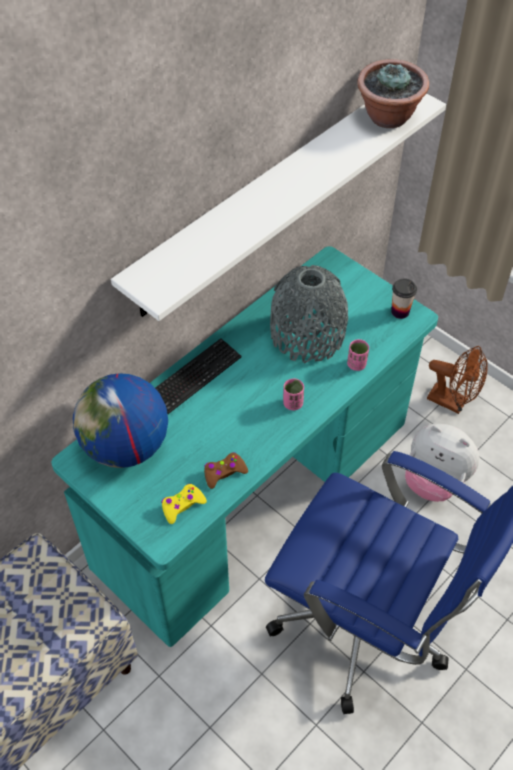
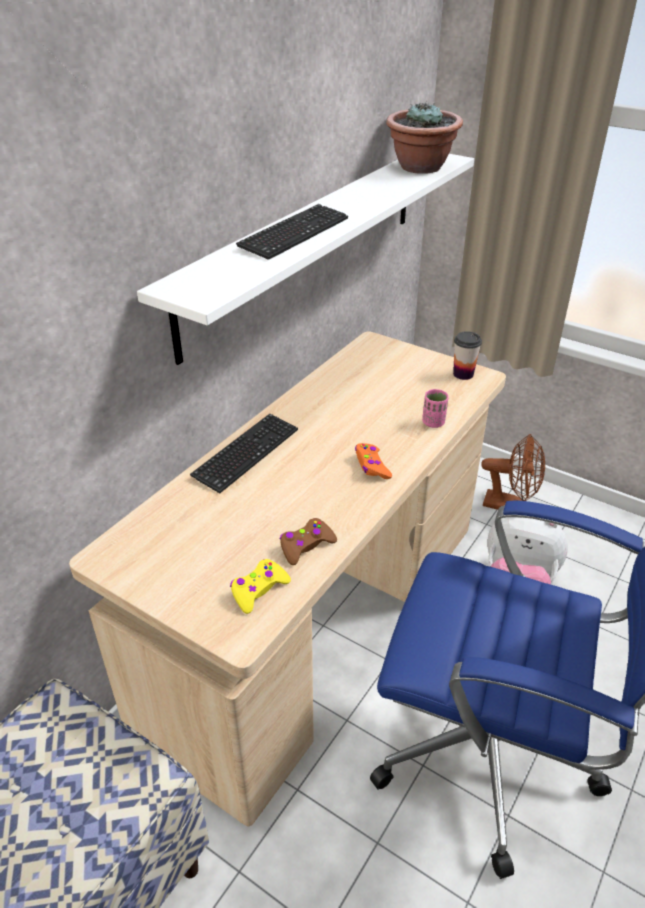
camera: 10 degrees left, 15 degrees down
(126, 447) = (170, 534): globe -> none
(247, 215) = (294, 234): none -> keyboard
(255, 494) = (321, 624): turquoise desk -> beige desk
(293, 403) = (372, 466): pink cup -> orange game controller
(307, 335) = (368, 403): grey vase -> none

